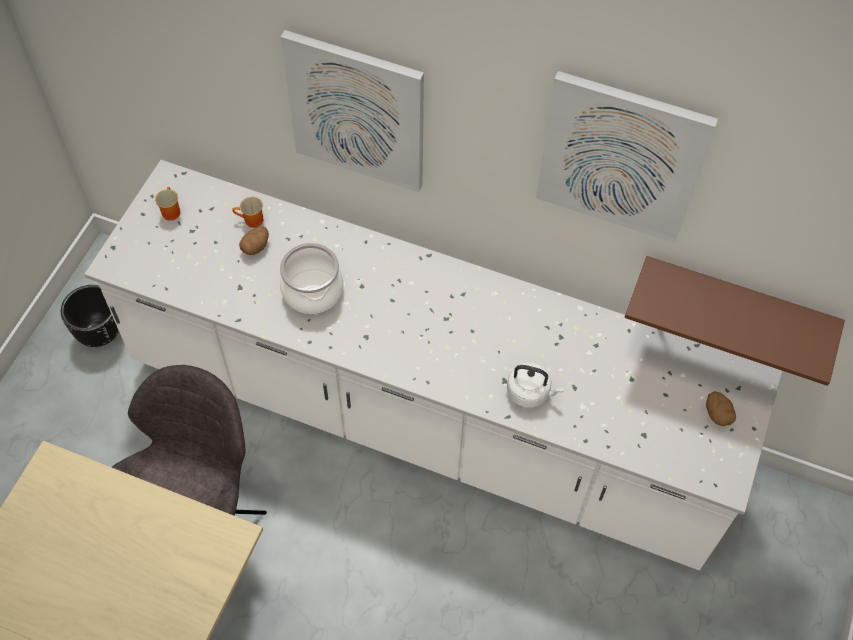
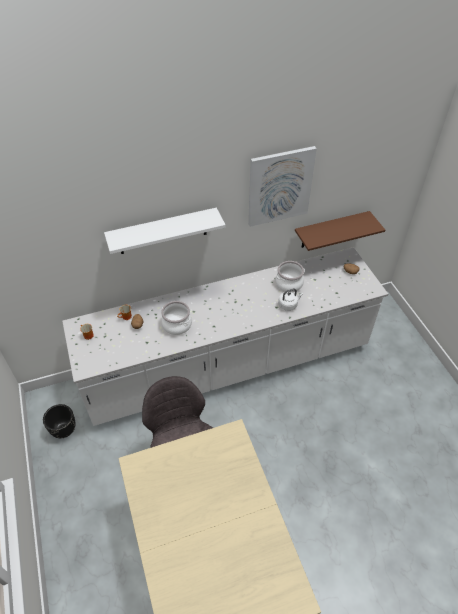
camera: 40 degrees left, 10 degrees down
(357, 111) = (163, 231): picture -> white shelf
(574, 353) = (289, 284): none -> cooking pot

